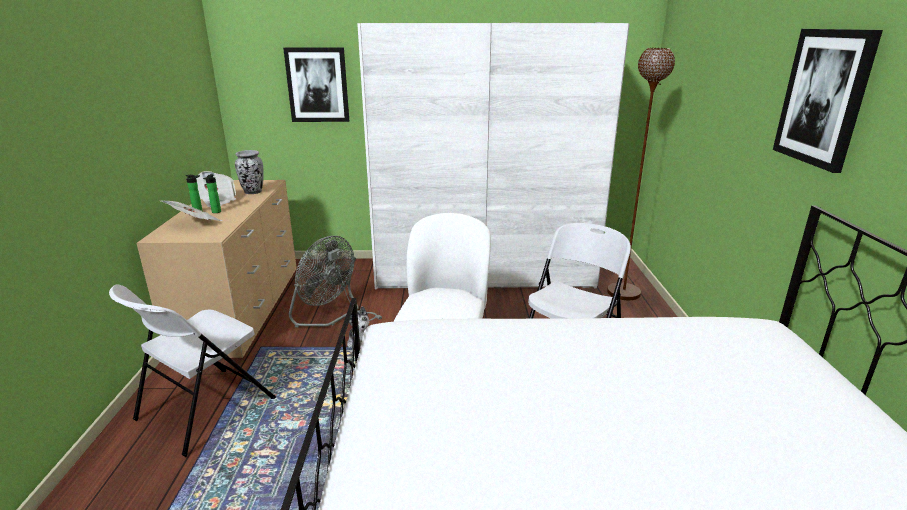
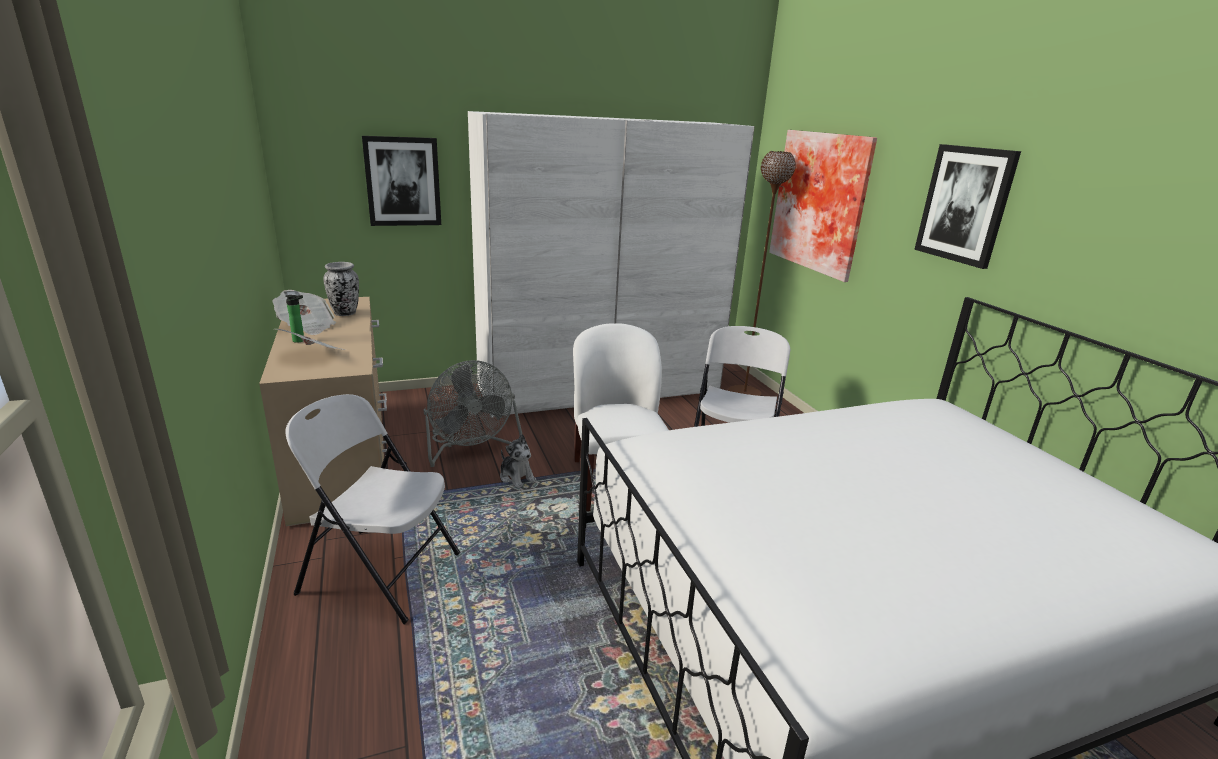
camera: 20 degrees left, 0 degrees up
(206, 408) = (381, 572): white chair -> white chair turned 90 degrees clockwise
(215, 212) = (324, 340): bottle -> none
(338, 314) = (467, 449): grey fan -> grey fan turned 135 degrees counterclockwise
(703, 99) = (822, 202): none -> picture

